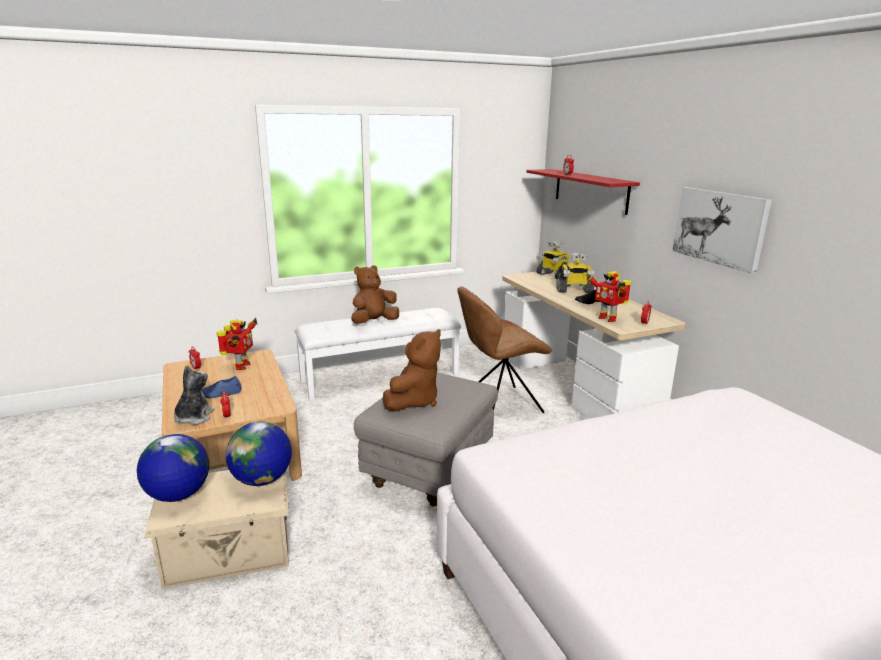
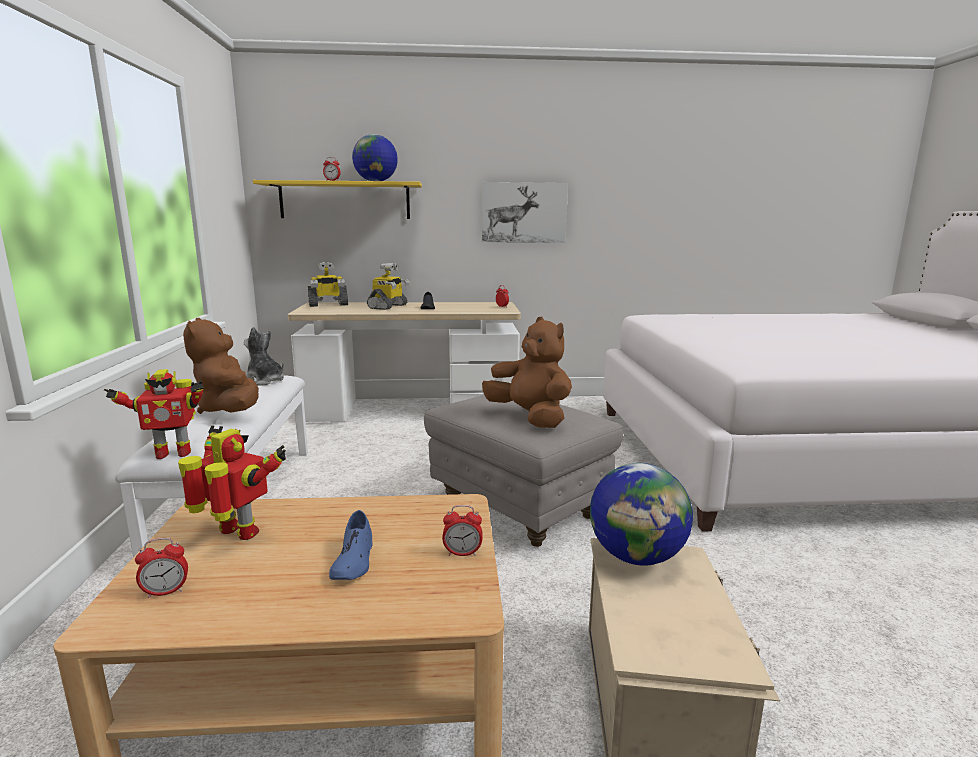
camera: 70 degrees left, 5 degrees down
(178, 495) = (672, 643): globe -> globe (376, 181)
(193, 417) = (445, 592): plush toy -> plush toy (264, 381)
(499, 405) = (410, 447): brown chair -> none
(590, 190) = (345, 201): red shelf -> yellow shelf
(607, 318) = (479, 310): toy robot -> toy robot (172, 453)

